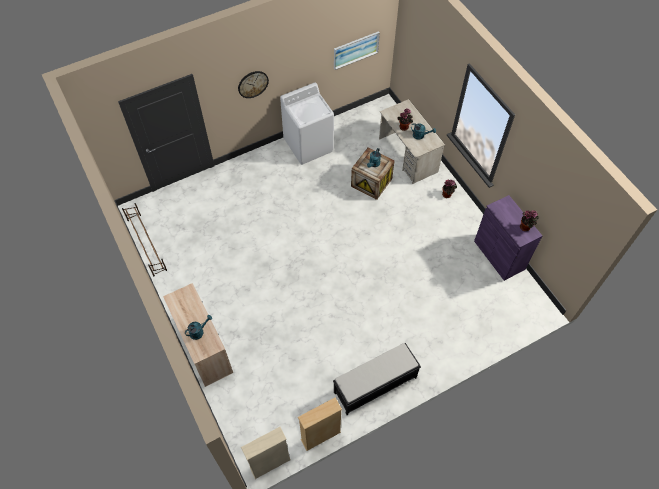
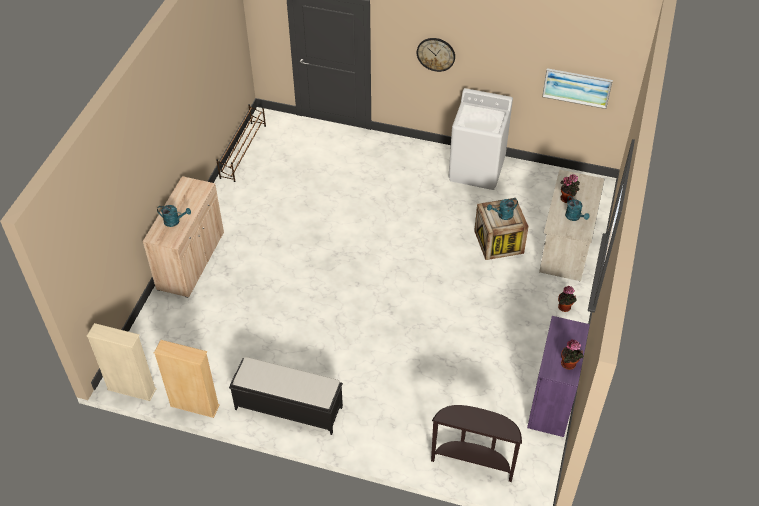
camera: 45 degrees right, 10 degrees down
(500, 324) = (473, 462): none -> brown console table

